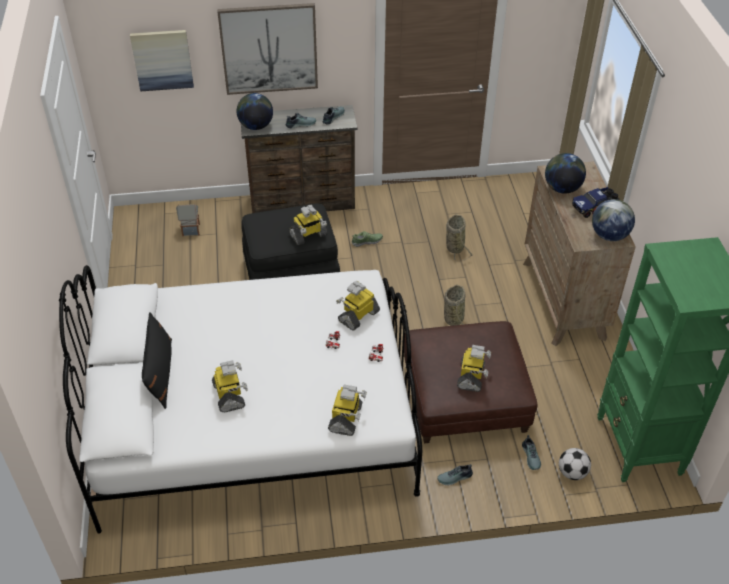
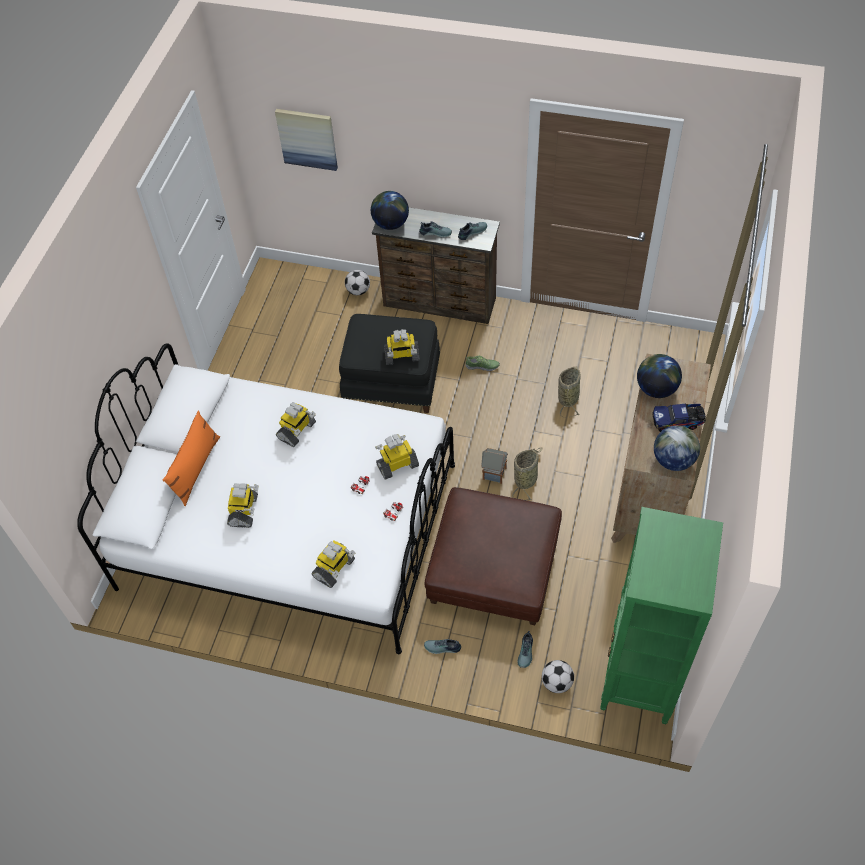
camera: 25 degrees right, 10 degrees up
(160, 373) = (196, 469): black pillow -> orange pillow
(190, 230) = (318, 304): toy house -> toy house (493, 473)
(223, 211) = (358, 291): none -> football
(269, 49) = (414, 150): picture -> none
(471, 377) = (488, 558): toy robot -> toy robot (297, 431)

